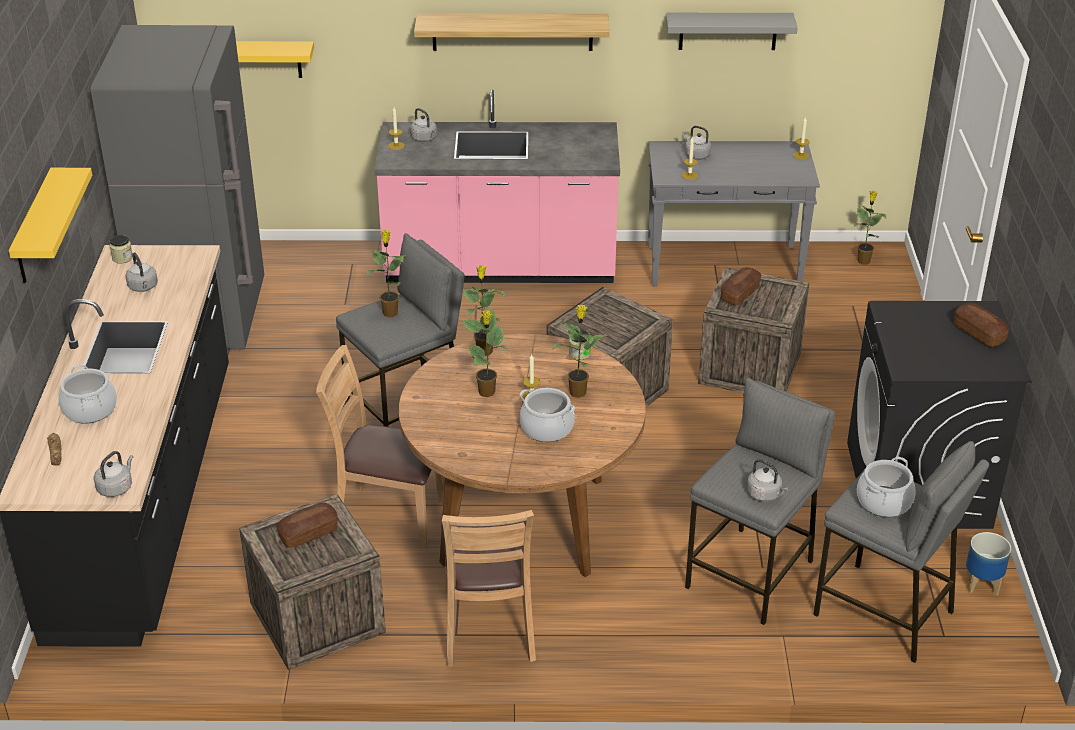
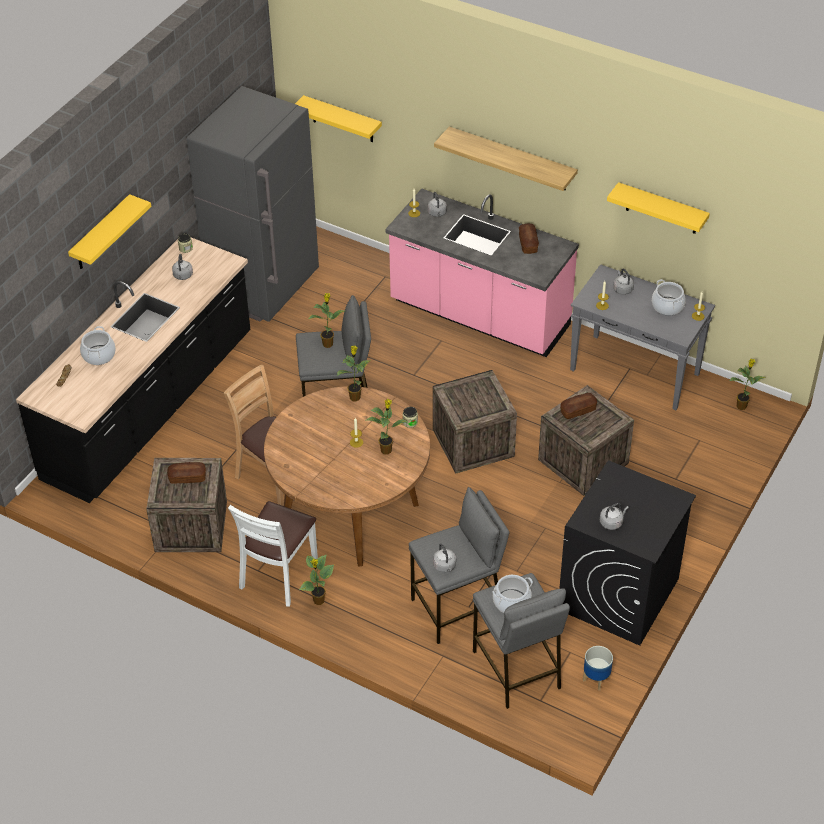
camera: 30 degrees right, 10 degrees up
(116, 487) = (80, 414): grey kettle -> grey kettle (612, 522)
(487, 393) = (333, 428): potted plant -> potted plant (318, 601)
(488, 627) = (278, 574): brown chair -> white chair
(547, 428) = (348, 468): cooking pot -> cooking pot (667, 306)
(728, 31) = (662, 209): grey shelf -> yellow shelf
(979, 333) = (656, 514): bread -> bread (528, 243)

